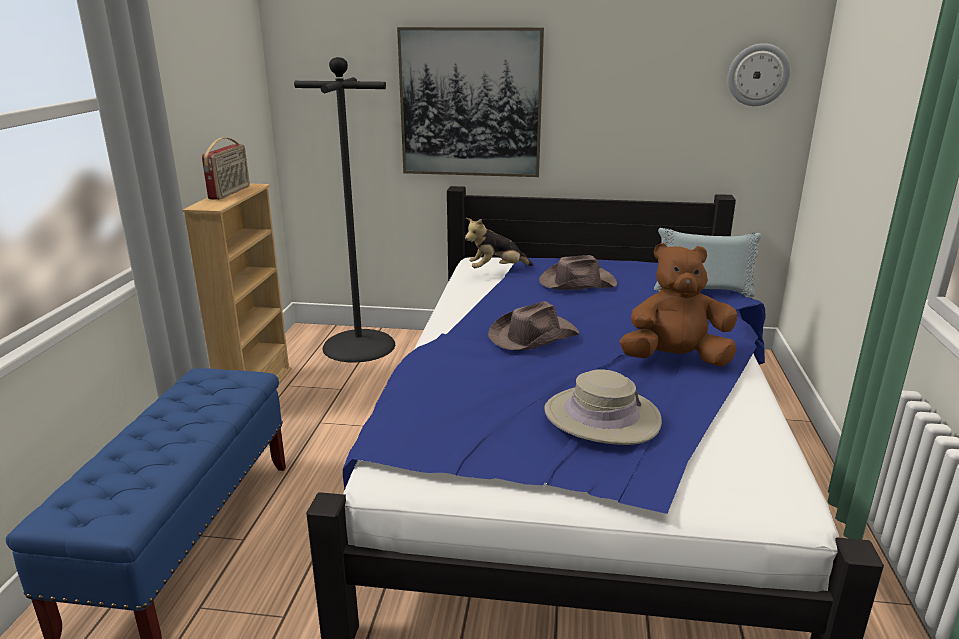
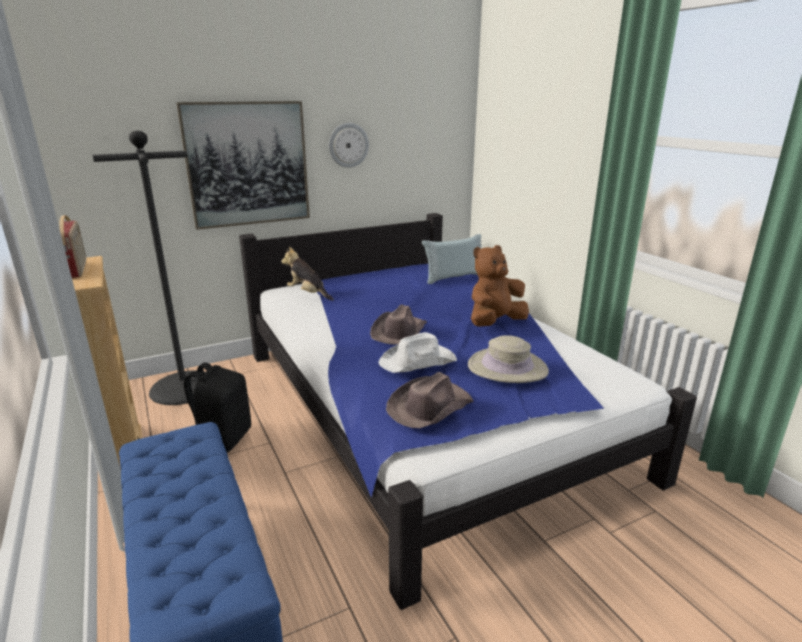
camera: 35 degrees left, 0 degrees up
(342, 408) = (223, 439): none -> black backpack
(496, 270) = (308, 294): plush toy -> plush toy turned 90 degrees clockwise
(504, 375) = (418, 362): none -> white hat
(576, 282) = (375, 290): brown hat -> brown hat (429, 407)
(758, 75) = (441, 131): wall clock -> wall clock (348, 145)

